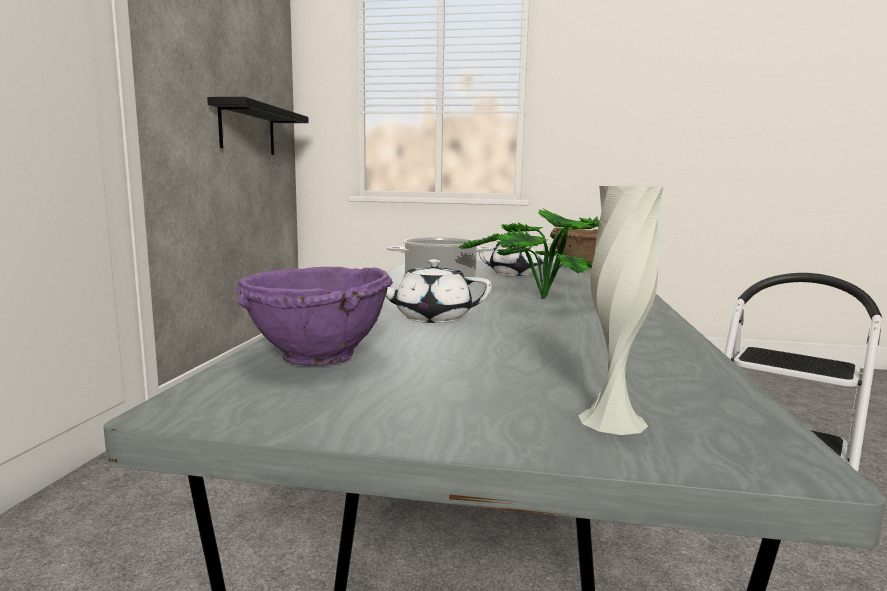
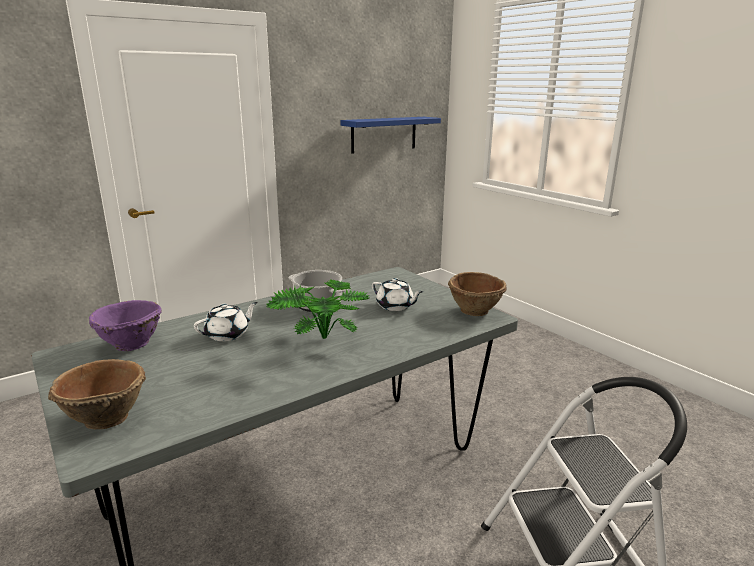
camera: 45 degrees right, 10 degrees up
(247, 130) = (384, 134): black shelf -> blue shelf
(431, 317) = (228, 334): white teapot -> white teapot turned 90 degrees clockwise
(612, 420) = (105, 418): white vase -> brown bowl

